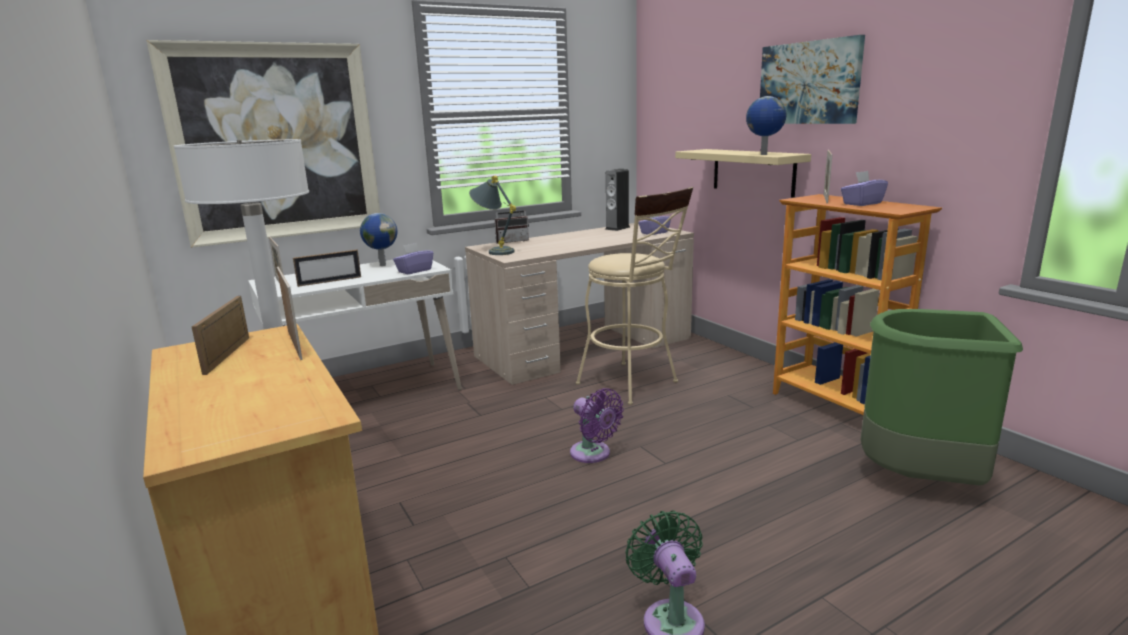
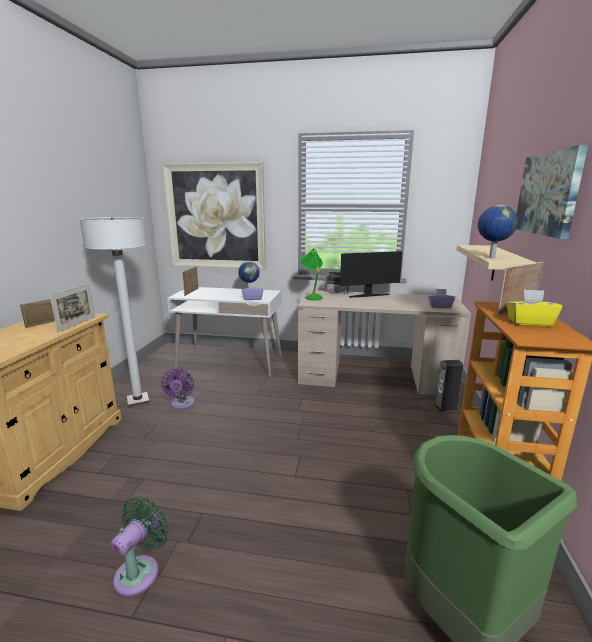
camera: 40 degrees right, 0 degrees up
(330, 281) = (209, 295): picture frame -> none
(494, 251) = (312, 296): grey table lamp -> green table lamp
(556, 237) = (368, 295): none -> monitor
(593, 454) = (268, 447): purple fan -> purple fan (182, 404)
(617, 228) = (424, 297): speaker -> speaker (446, 407)
(633, 385) = (363, 414): beige stool -> none
(862, 203) = (529, 322): purple tissue box -> yellow tissue box

